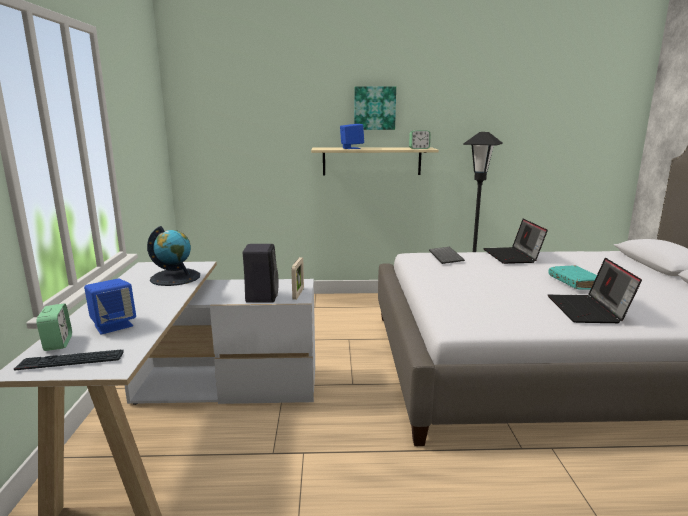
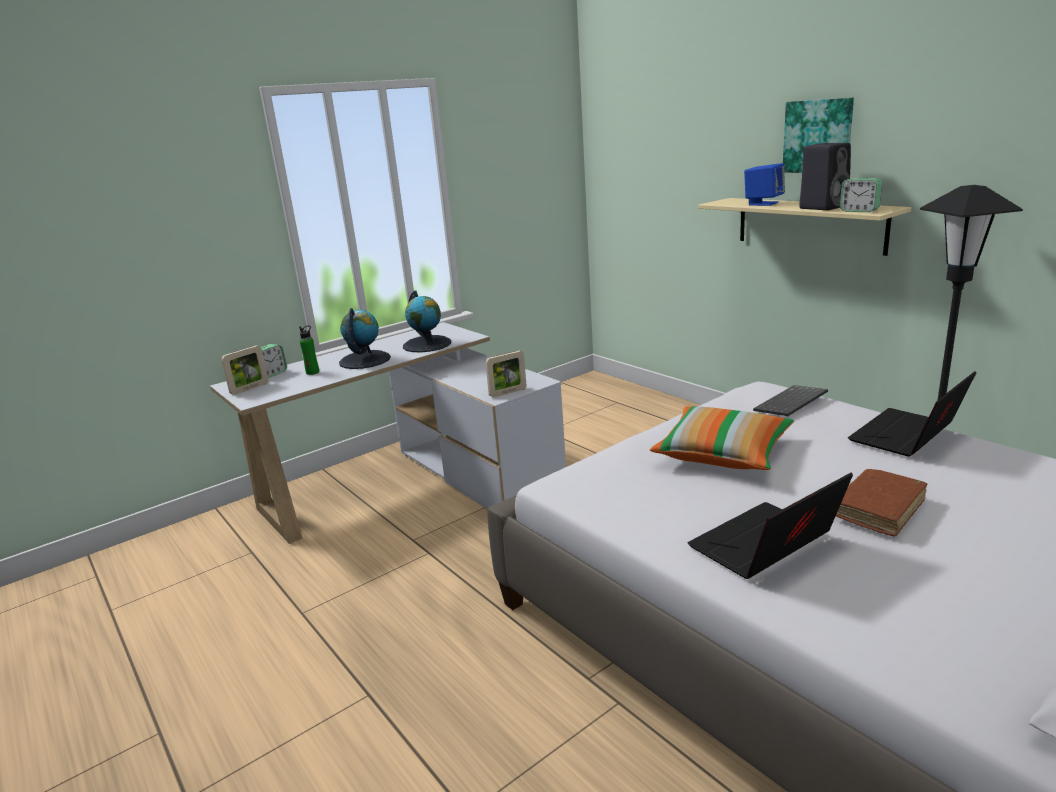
camera: 55 degrees right, 5 degrees up
(71, 361) = (249, 388): keyboard -> picture frame
(113, 325) = (312, 372): blue speaker -> green bottle
(145, 302) = (364, 360): none -> globe
(261, 297) = (477, 385): black speaker -> black speaker (823, 207)
(478, 285) = (723, 454): none -> pillow
(575, 283) = (878, 509): turquoise book -> brown book

